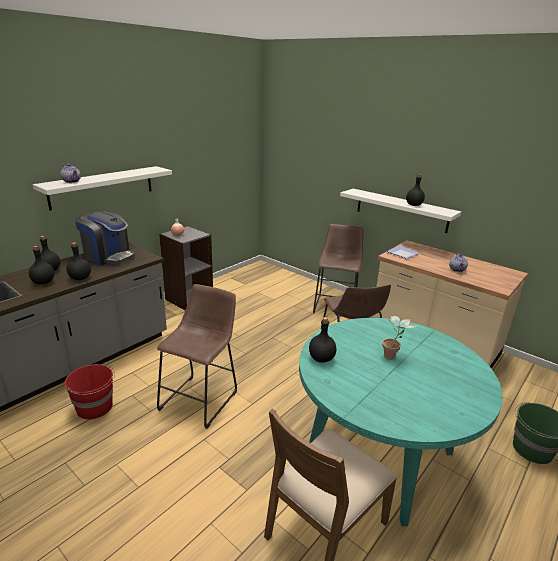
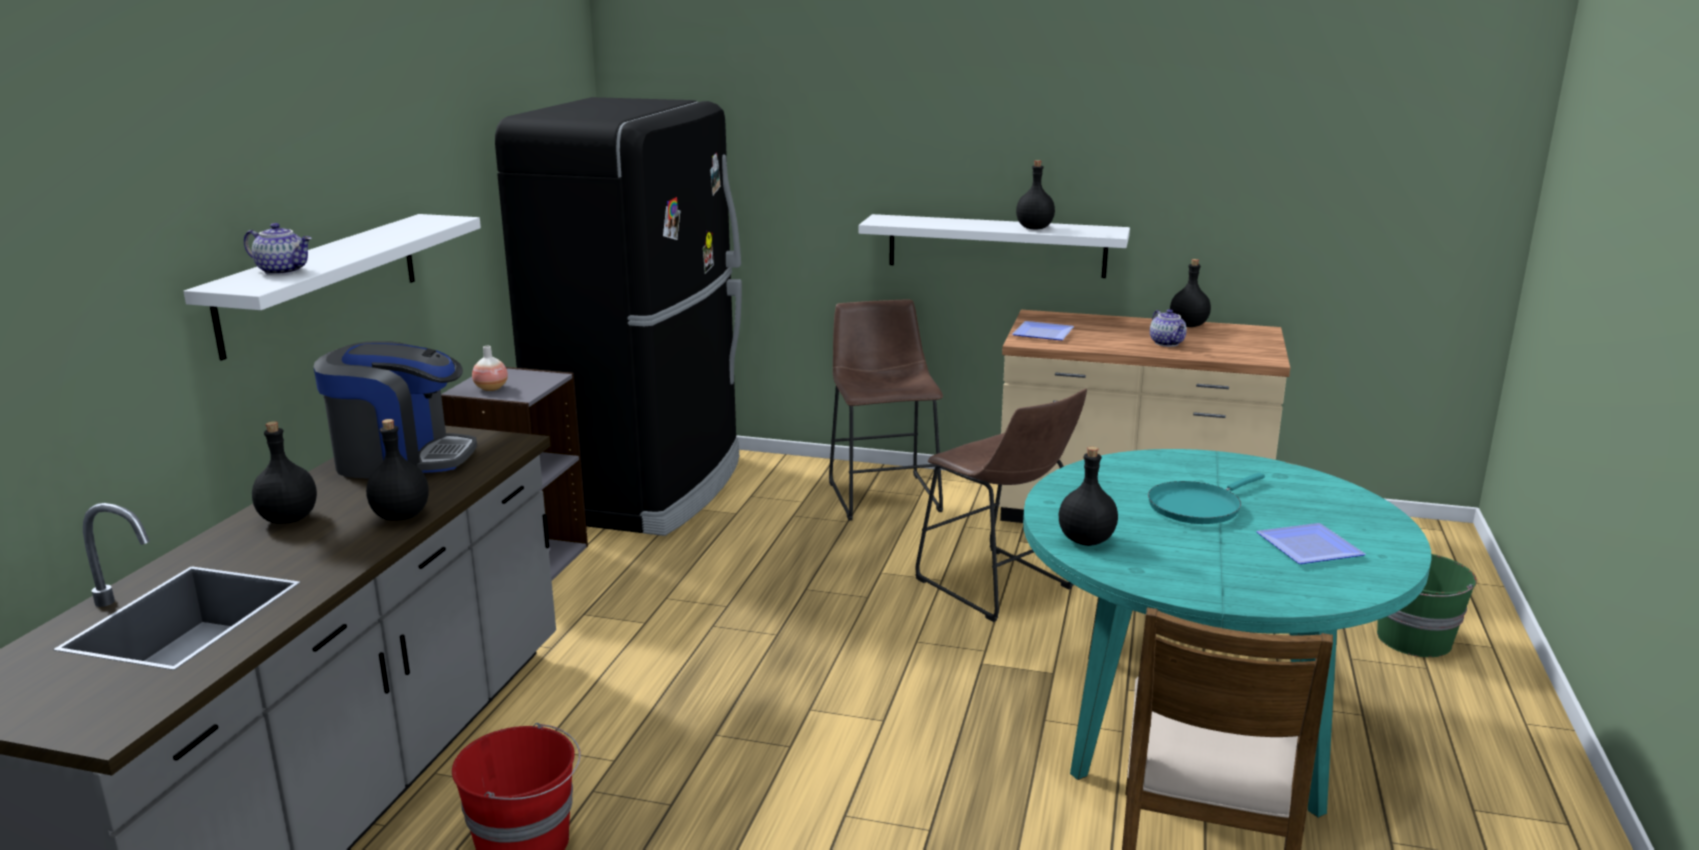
camera: 25 degrees left, 5 degrees down
(43, 282) = (314, 545): black bottle -> black bottle (1188, 325)
(201, 398) = (764, 745): brown stool -> none
(252, 281) = (646, 487): none -> black fridge
(393, 356) = (1198, 506): potted plant -> turquoise frying pan
(424, 397) = (1308, 549): none -> plate

